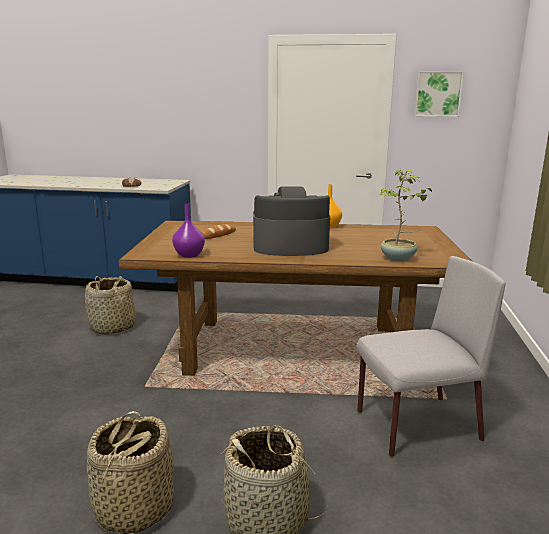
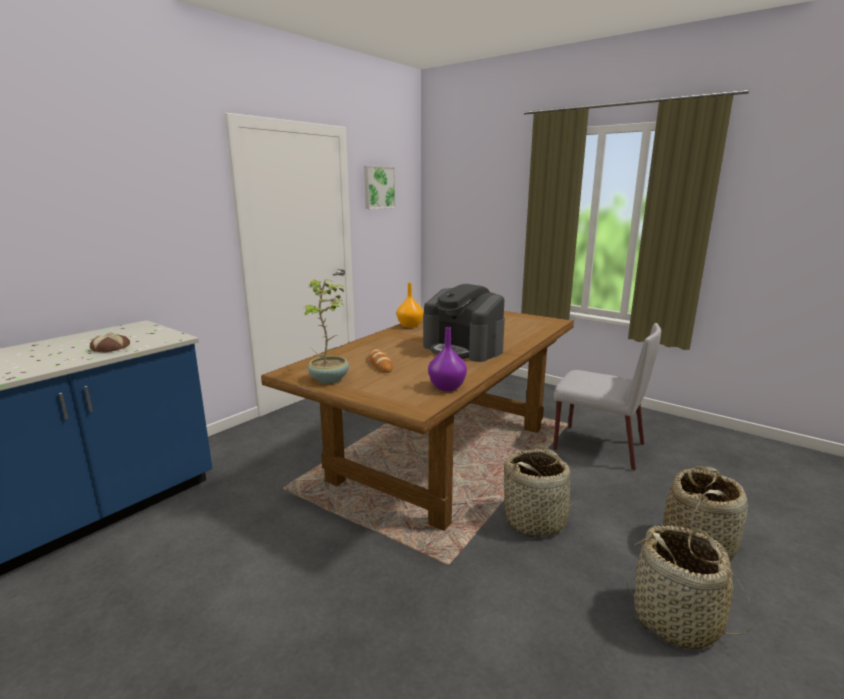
camera: 60 degrees left, 0 degrees up
(113, 327) = (252, 559): basket -> basket (535, 520)
(290, 247) = (463, 349): coffee machine -> coffee machine turned 75 degrees counterclockwise
(398, 258) = (533, 330): potted plant -> potted plant (330, 379)
(415, 426) = (596, 446): grey chair -> grey chair turned 105 degrees clockwise

